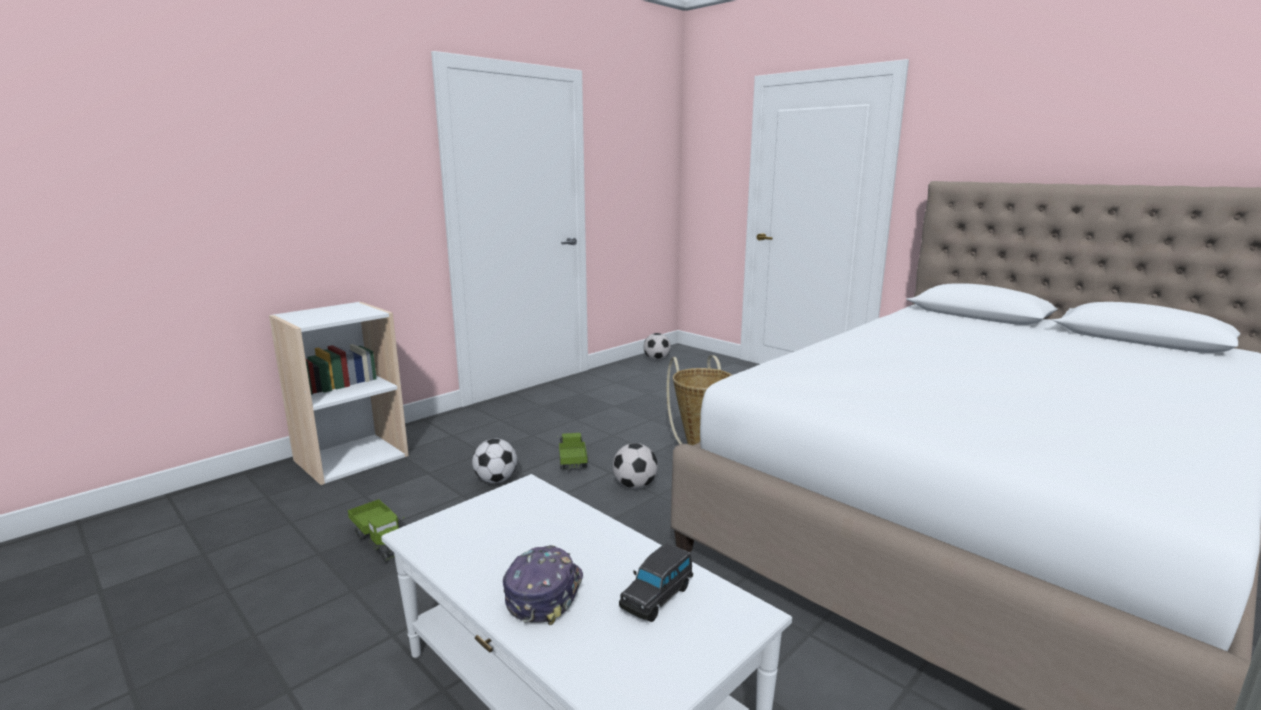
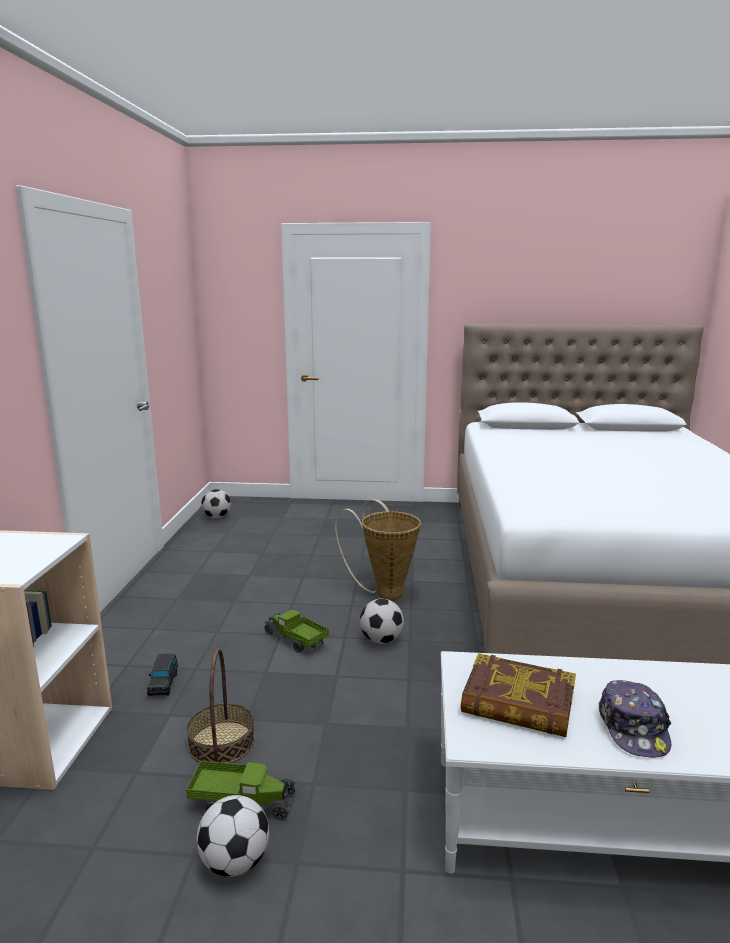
camera: 40 degrees left, 0 degrees up
(427, 502) = (221, 743): none -> basket
(496, 480) = (255, 689): football -> football (235, 862)
(501, 530) = (518, 703): none -> book
(544, 593) = (633, 728): cap -> cap turned 150 degrees counterclockwise
(657, 596) = (683, 692): black toy car -> black toy car (163, 684)

